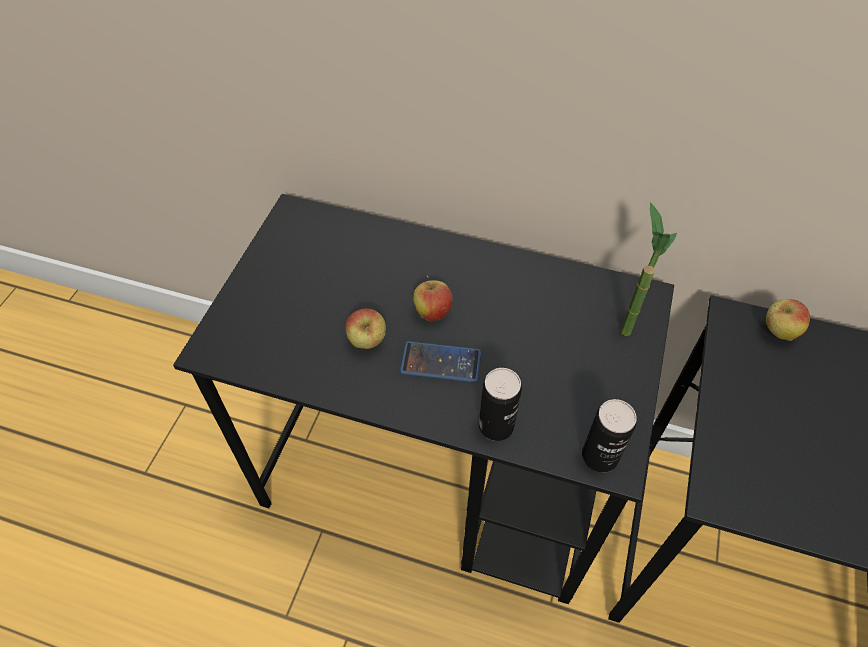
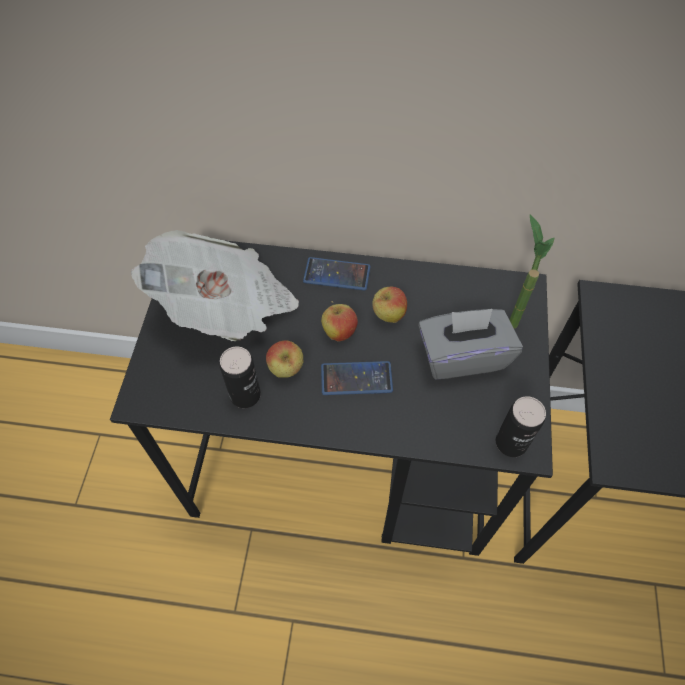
camera: 10 degrees left, 5 degrees up
(319, 270) = (226, 306): none -> newspaper
(442, 254) = (337, 274): none -> phone
(496, 425) = (417, 429): can -> can (245, 395)
(562, 356) = (462, 356): none -> grey tissue box
(778, 332) = (641, 305): apple -> apple (388, 315)

